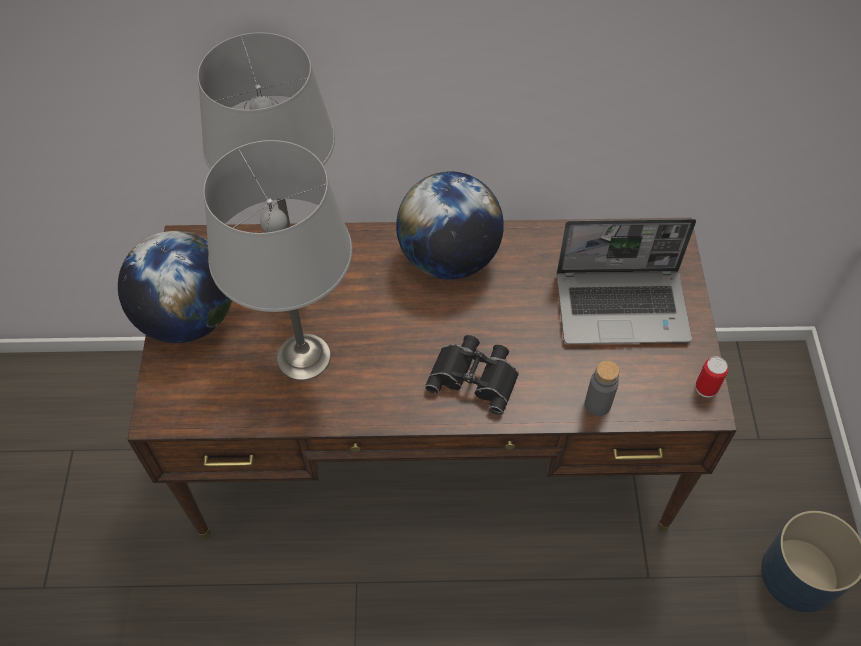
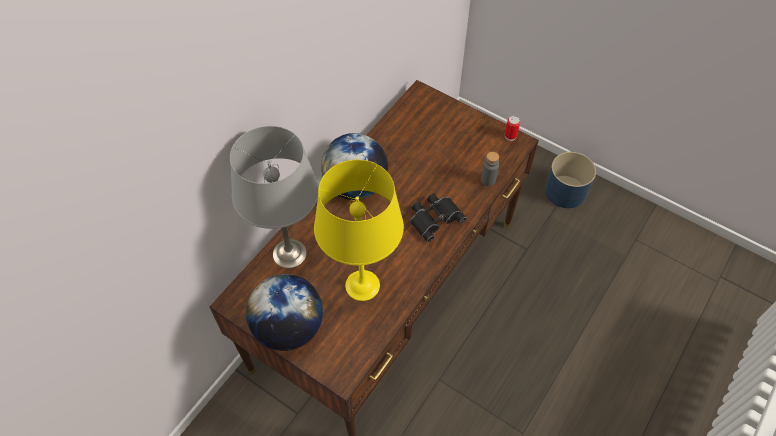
camera: 55 degrees left, 0 degrees up
(304, 356) = (362, 285): grey table lamp -> yellow table lamp
(623, 306) = (444, 136): laptop -> none

